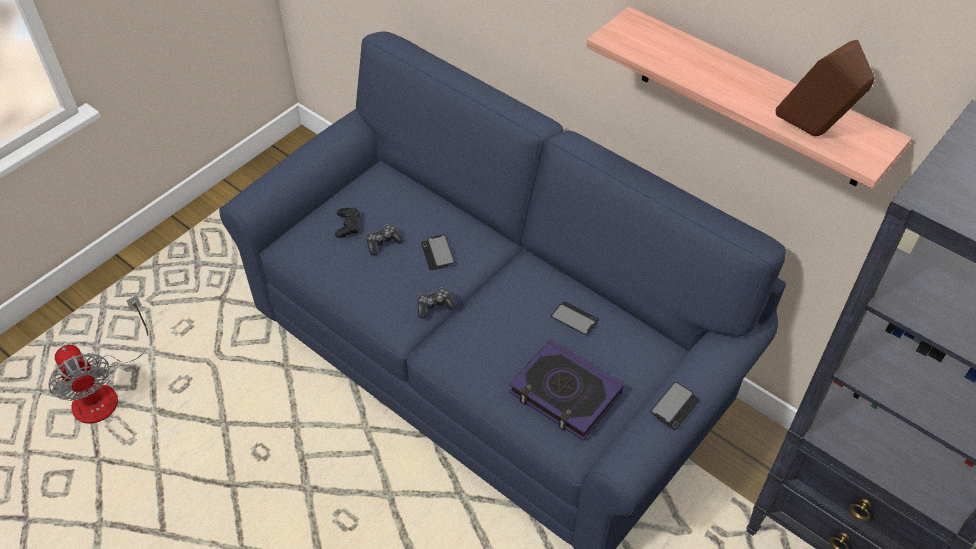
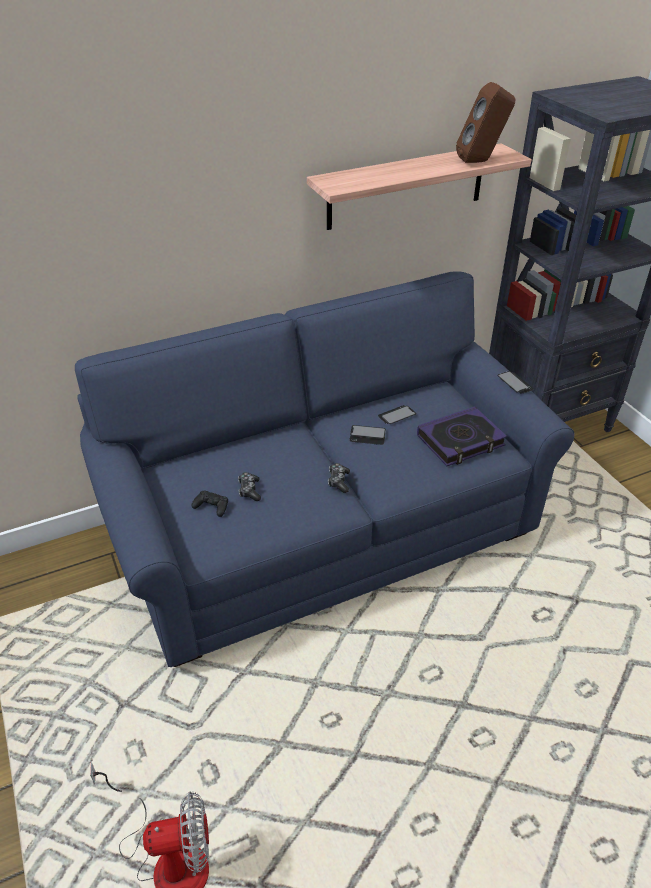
camera: 65 degrees left, 10 degrees down
(437, 253) = (285, 463): phone -> phone (367, 436)

